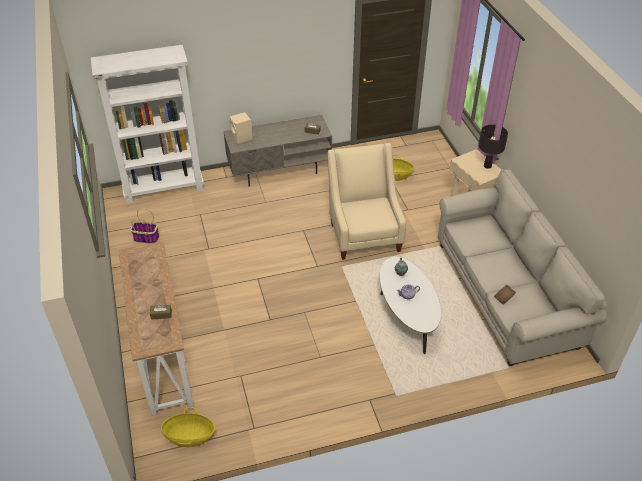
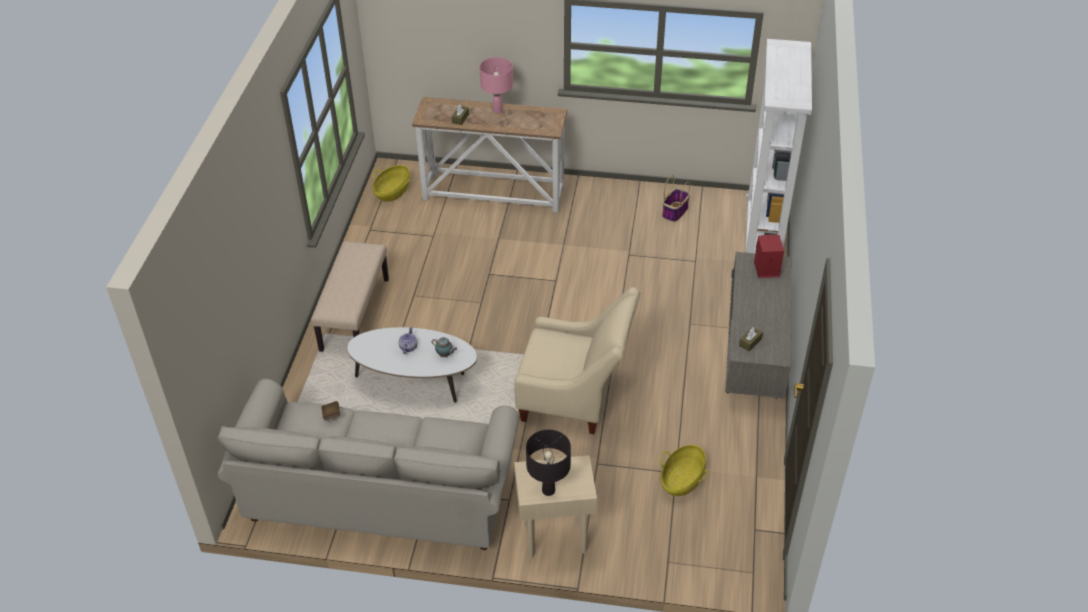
camera: 115 degrees right, 0 degrees up
(138, 293) = (497, 110): none -> pink table lamp
(242, 138) = (765, 269): beige speaker -> red speaker
(363, 387) = (354, 314): none -> beige bench

